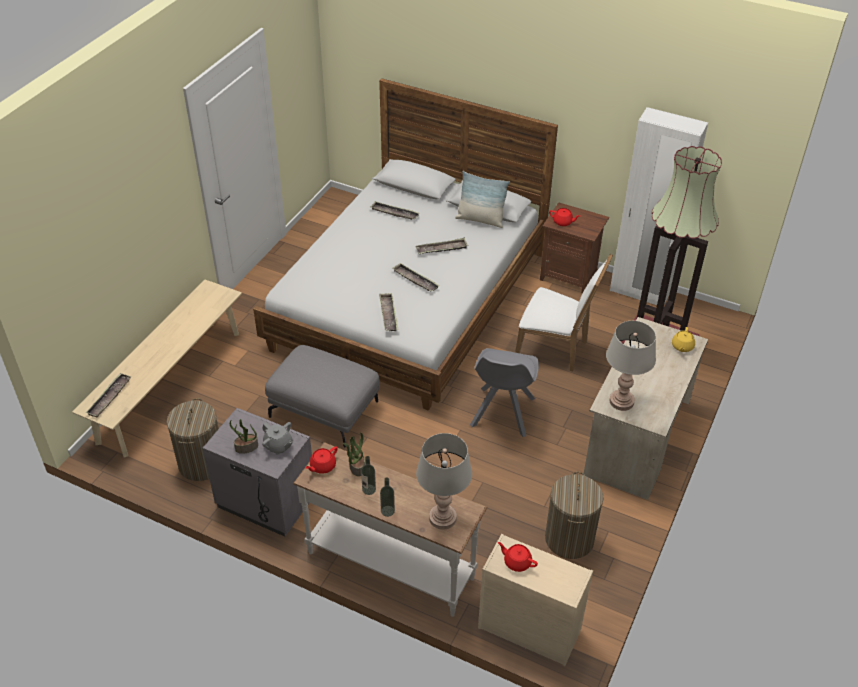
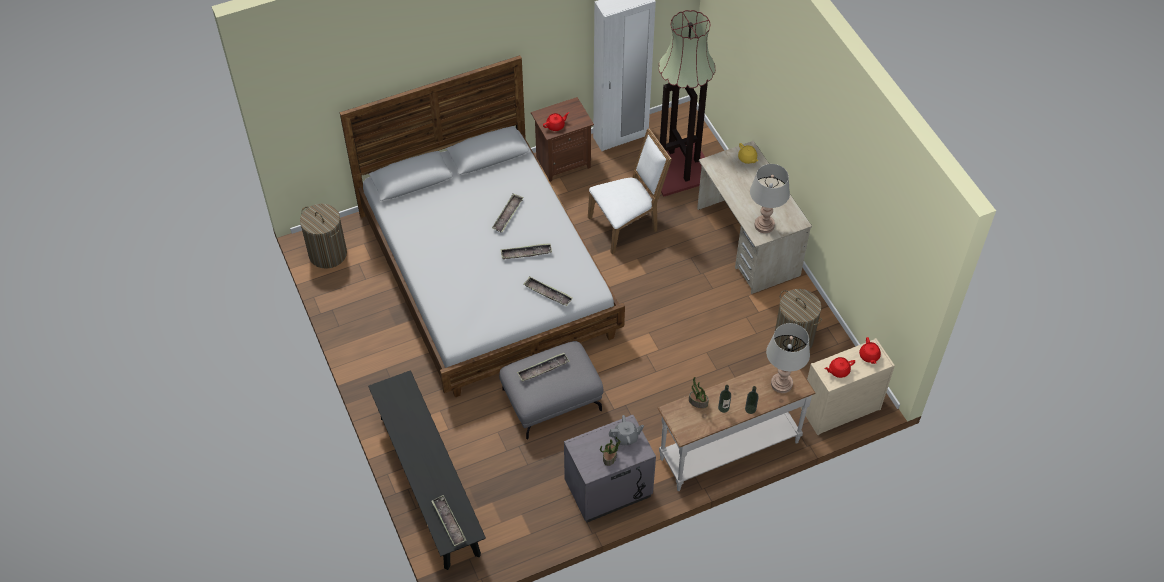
camera: 50 degrees left, 10 degrees up
(170, 385) = (429, 484): beige bench -> black bench
(201, 463) = (533, 509): laundry basket -> laundry basket (327, 253)
(322, 466) = (680, 421): red teapot -> red teapot (869, 356)
(394, 213) = (435, 215): tray -> tray (543, 369)
(480, 220) = (498, 170): pillow -> none
(502, 413) = (657, 298): grey chair -> none

